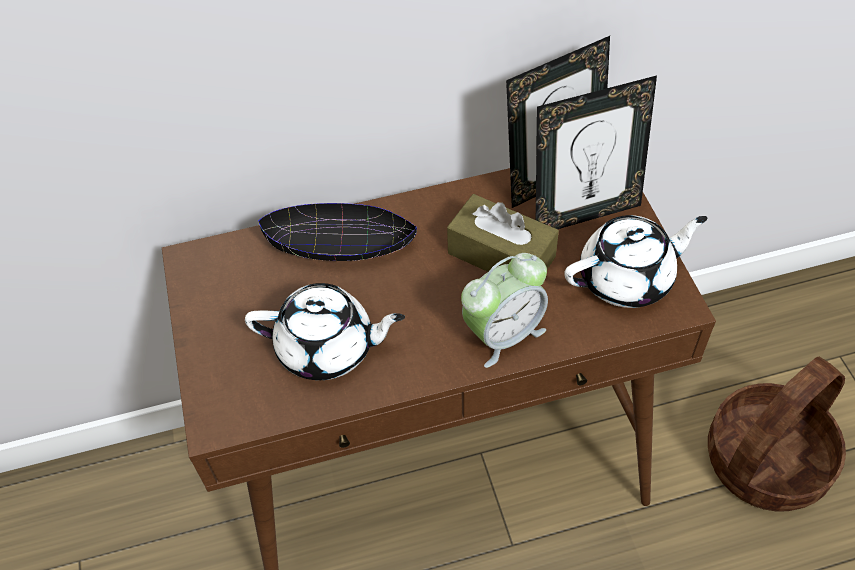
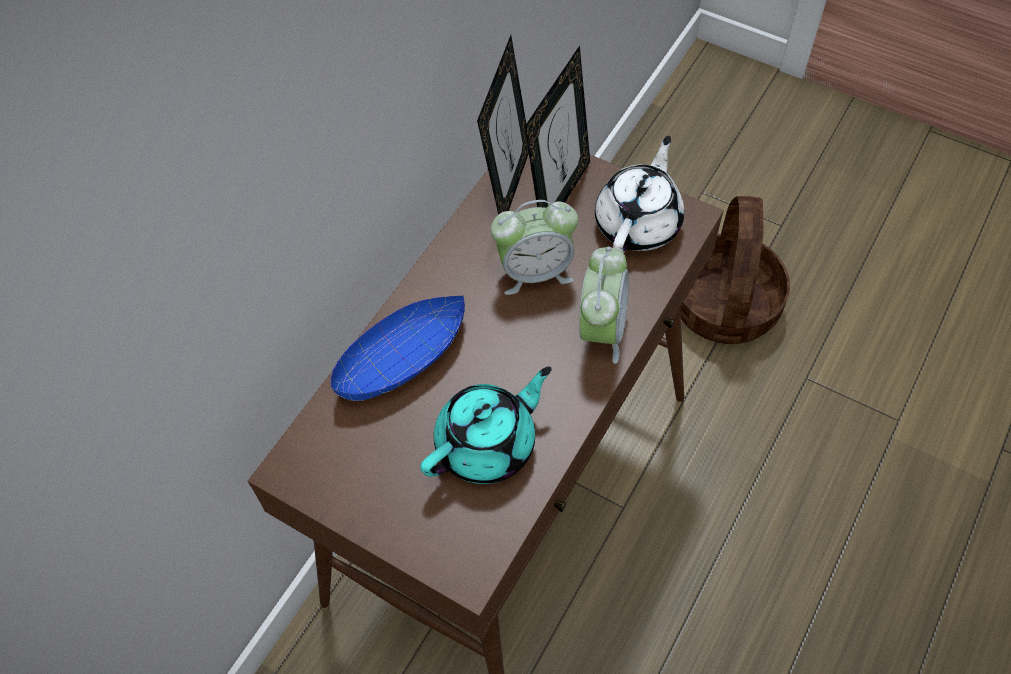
camera: 45 degrees left, 5 degrees up
(328, 348) = (488, 444): white teapot -> turquoise teapot
(341, 245) = (403, 358): black bowl -> blue bowl
(501, 255) = (534, 272): brown tissue box -> alarm clock

